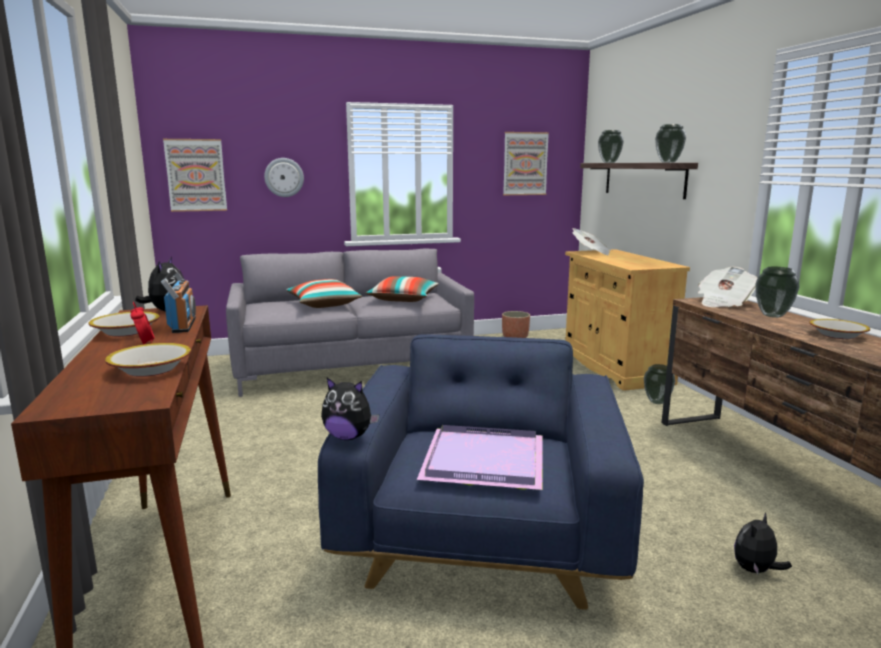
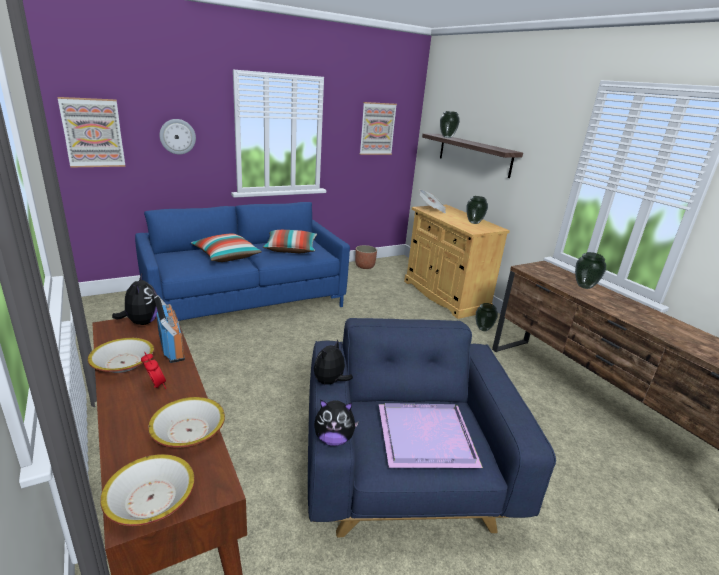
camera: 15 degrees left, 10 degrees up
(352, 367) = (246, 302): grey sofa -> blue sofa
(668, 162) = (500, 149): vase -> vase (474, 222)
(723, 303) = (546, 271): newspaper -> none
(755, 570) = (588, 481): plush toy -> plush toy (330, 382)
(837, 335) = (634, 309): bowl -> bowl (151, 498)

